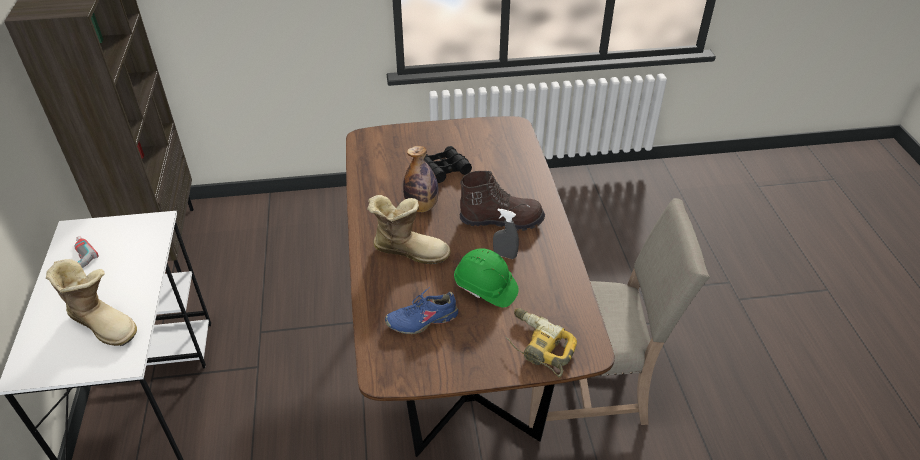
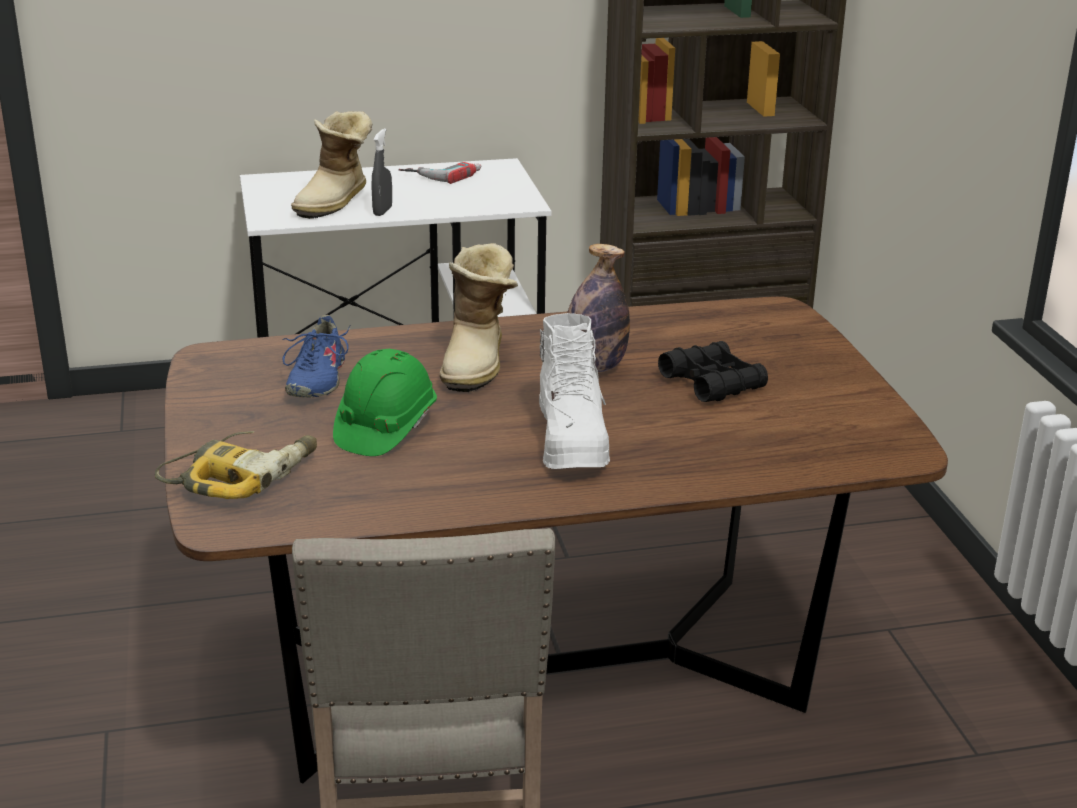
camera: 85 degrees right, 15 degrees down
(422, 319) = (316, 379): blue shoe -> blue shoe turned 150 degrees counterclockwise
(501, 220) = (572, 440): brown boot -> white boot
(505, 255) = (471, 445): grey spray bottle -> grey spray bottle (382, 211)

